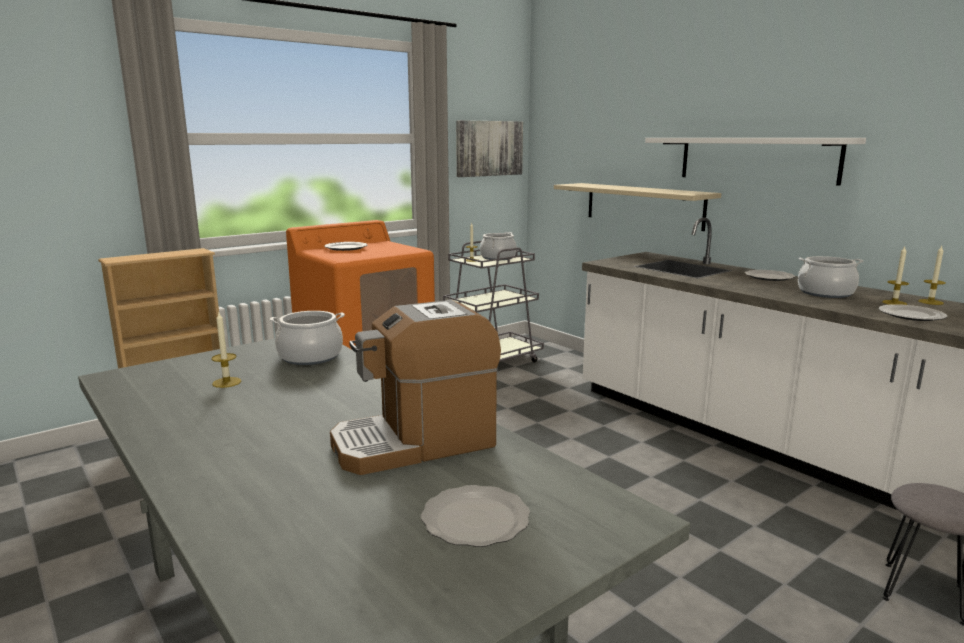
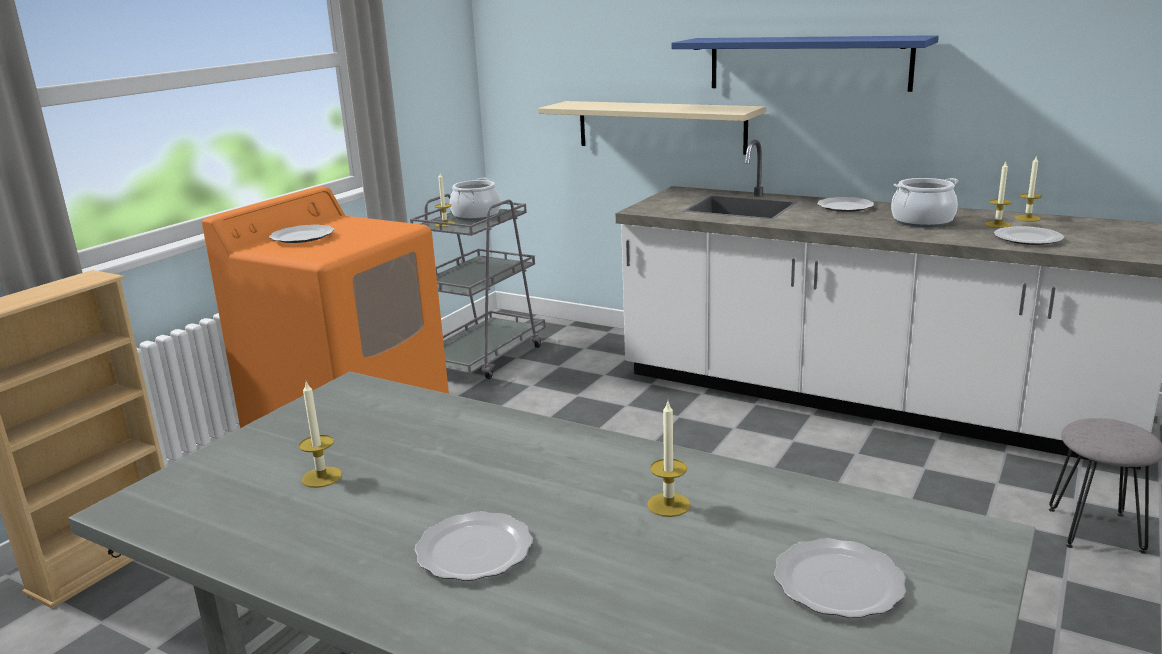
camera: 20 degrees left, 5 degrees up
(258, 440) = (472, 550): none -> plate
(310, 356) = (393, 413): cooking pot -> none
(415, 442) = (668, 505): coffee machine -> candle
(489, 148) = (431, 61): picture -> none
(756, 159) = (808, 63): white shelf -> blue shelf

